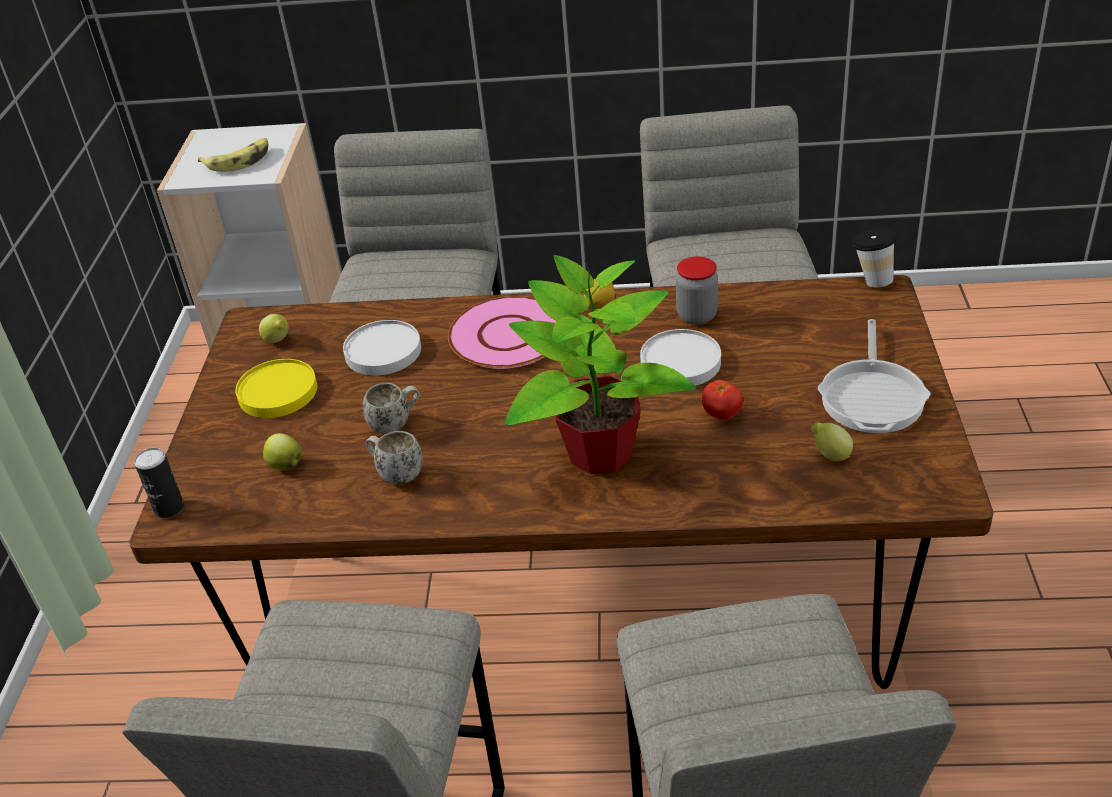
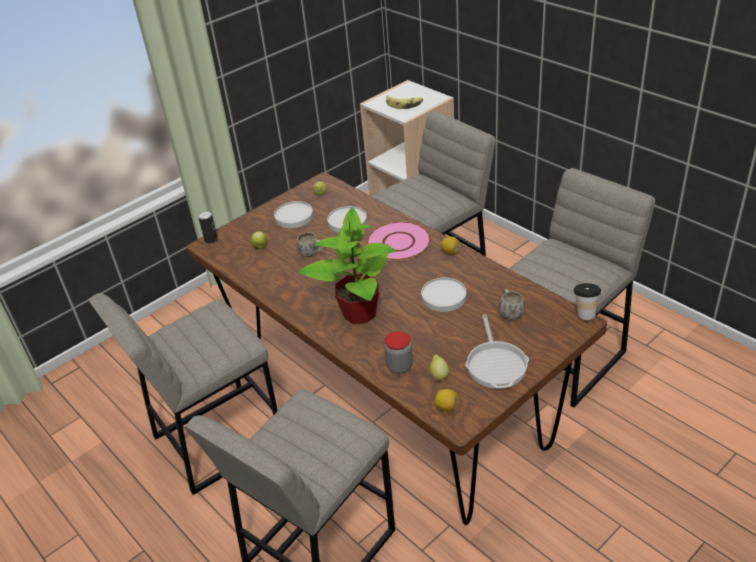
camera: 45 degrees right, 0 degrees up
(278, 392) = (294, 216): yellow plate -> white plate
(395, 474) = (286, 273): white mug -> white mug (509, 313)
(697, 316) = (482, 281): jar -> jar (399, 367)
(722, 414) = (425, 329): tomato -> none
(872, 396) = (496, 364): frying pan -> frying pan turned 60 degrees counterclockwise
(902, 484) = (446, 407): none -> lemon

